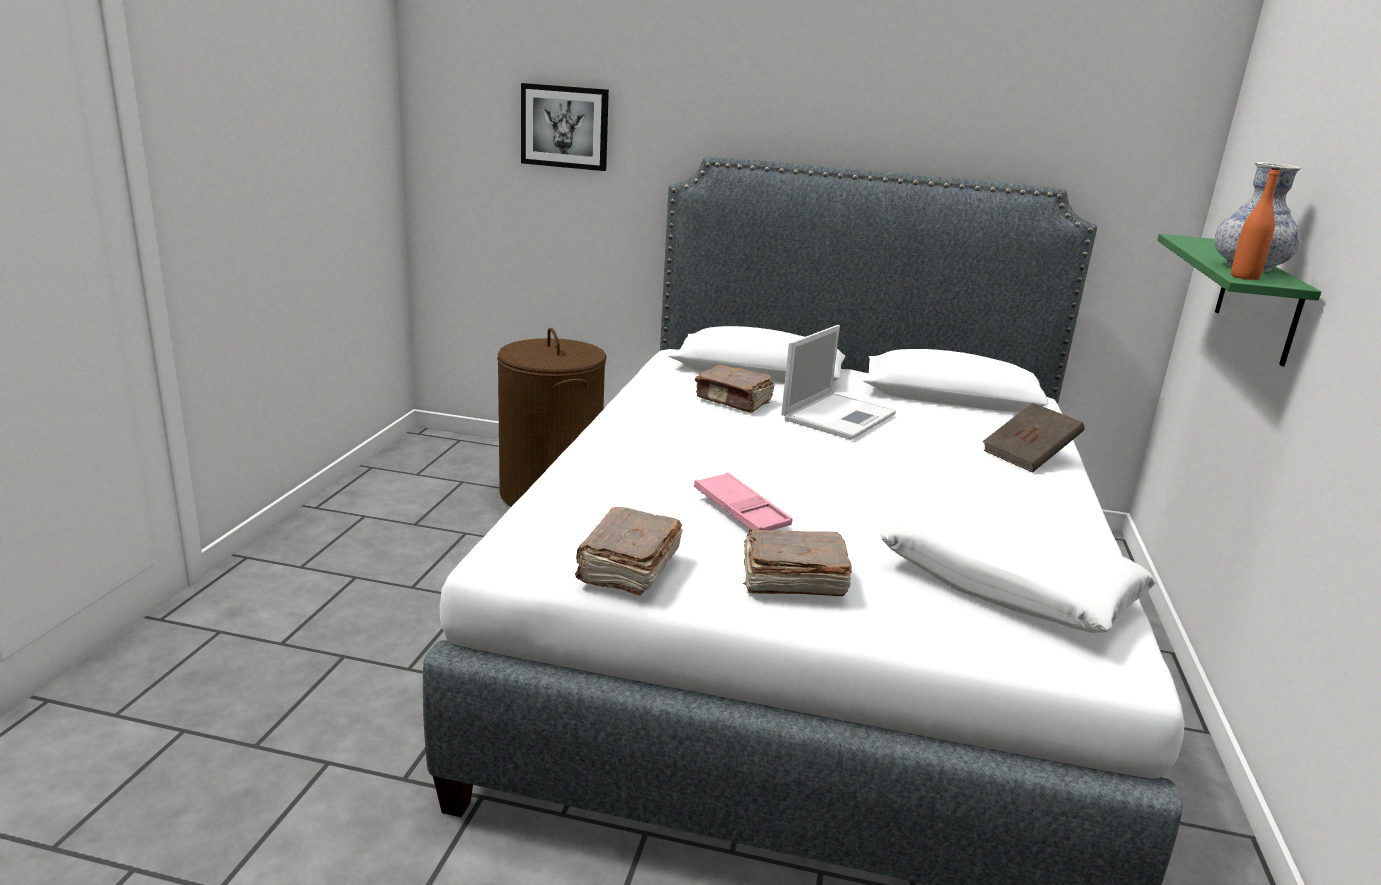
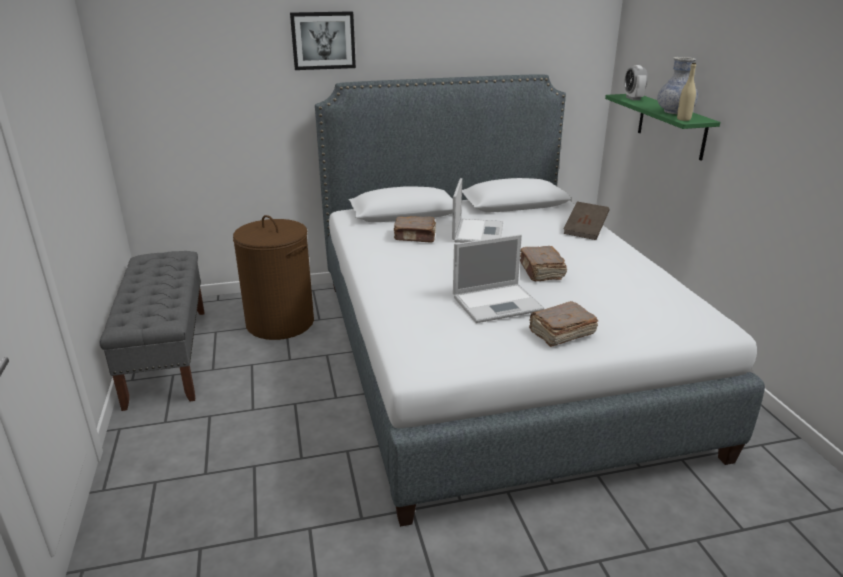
camera: 25 degrees left, 5 degrees up
(381, 492) = (167, 355): none -> grey bench
(565, 127) = (229, 74): picture -> picture (323, 40)
(627, 568) = (483, 353): brown book -> brown book (541, 271)
(741, 510) = (498, 303): pink tray -> laptop
(1008, 585) = (646, 304): white pillow -> none
(1202, 243) = (633, 98): none -> alarm clock
(1244, 277) = (683, 119): orange bottle -> beige bottle

